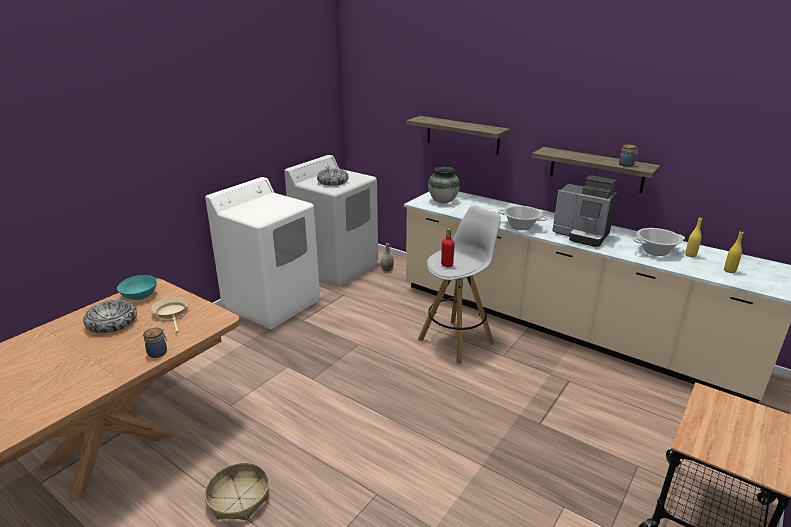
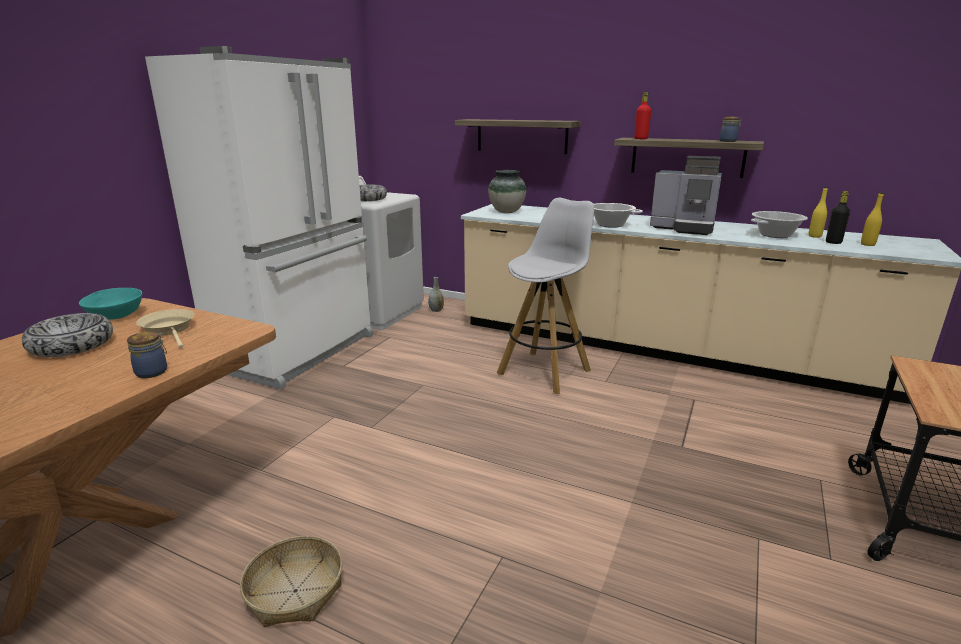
camera: 10 degrees left, 5 degrees down
(272, 303) = (299, 352): white washing machine -> white fridge
(447, 265) = (535, 267): red bottle -> red bottle (641, 139)
(700, 265) = (833, 242): none -> black bottle

